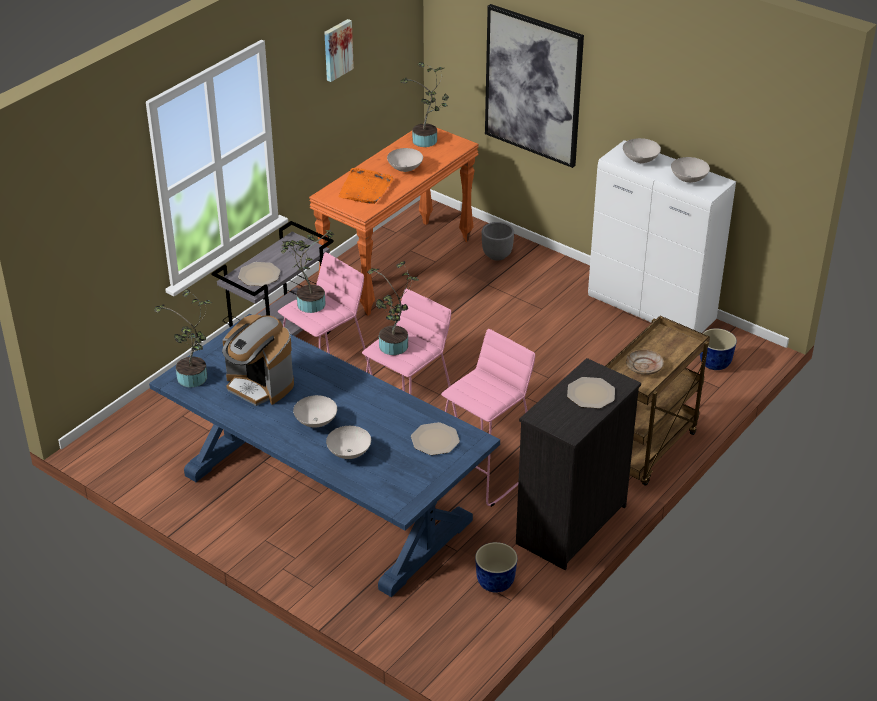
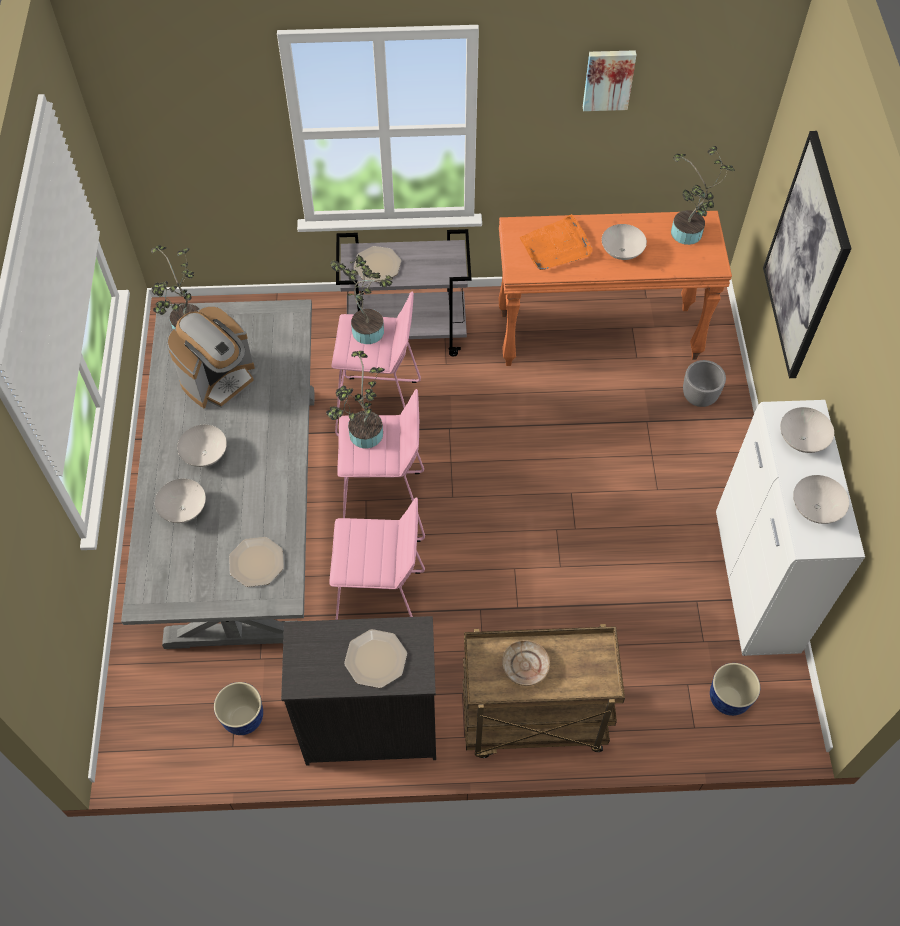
camera: 50 degrees right, 20 degrees up
(259, 385) = (219, 379): coffee machine -> coffee machine turned 135 degrees counterclockwise
(327, 497) = (245, 512): blue dining table -> grey dining table

